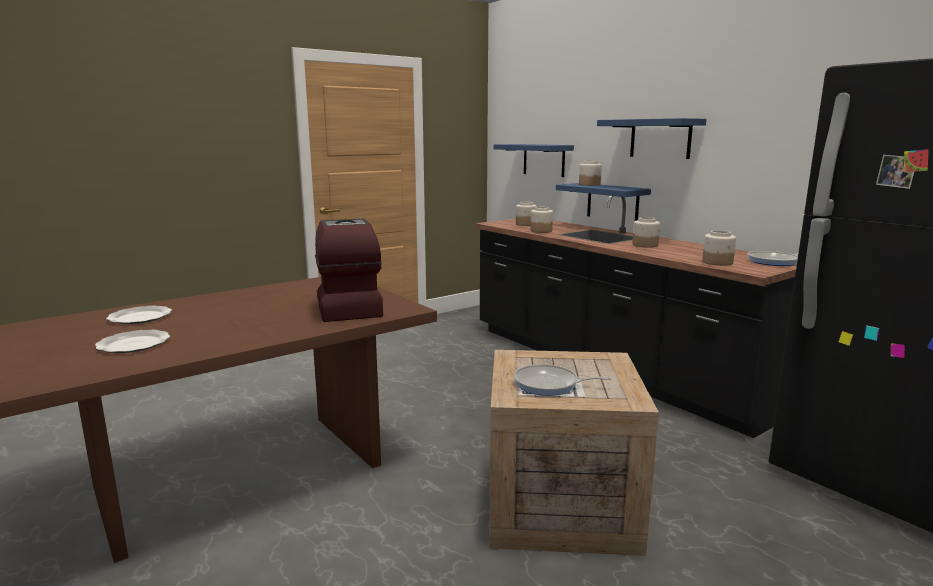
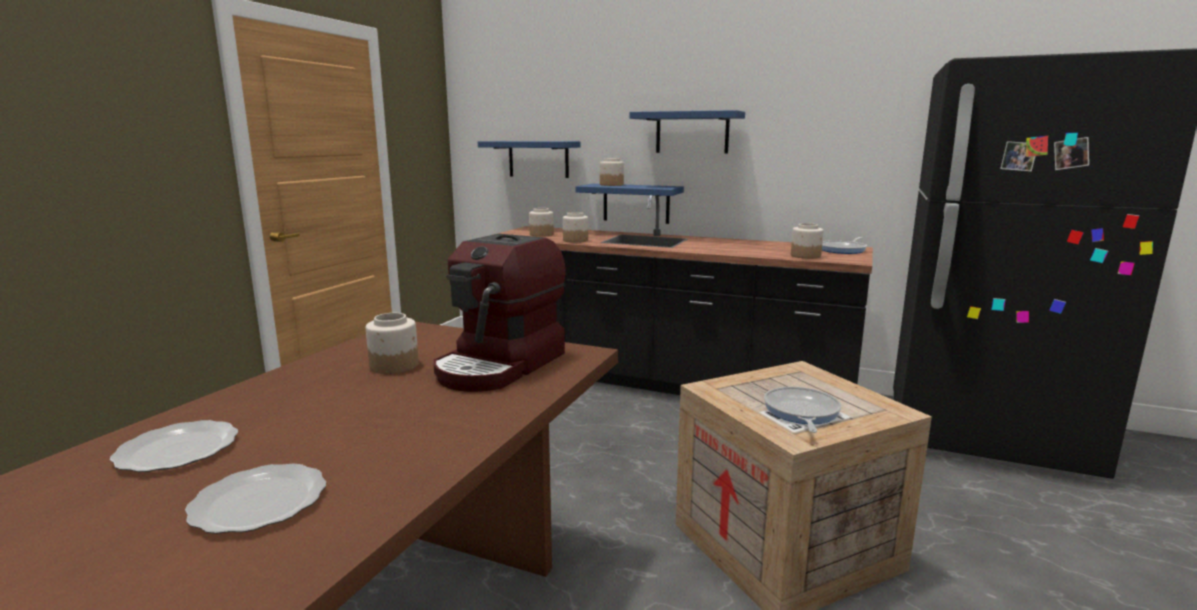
camera: 30 degrees left, 0 degrees up
(347, 307) = (501, 365): coffee machine -> coffee machine turned 105 degrees counterclockwise
(549, 384) = (801, 412): frying pan -> frying pan turned 120 degrees clockwise
(645, 245) = (708, 245): jar -> jar (395, 365)

